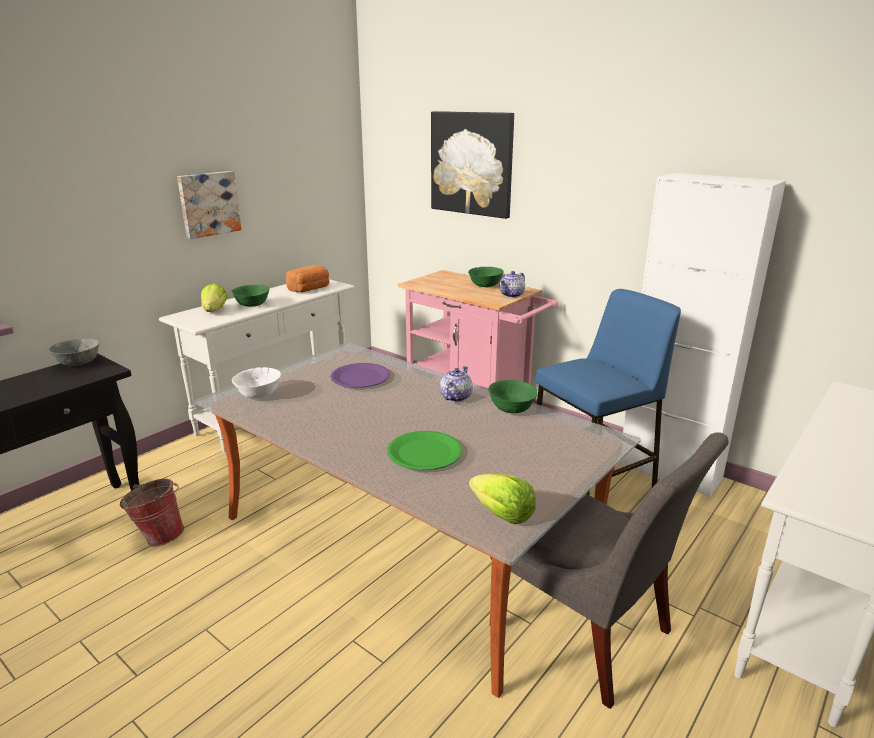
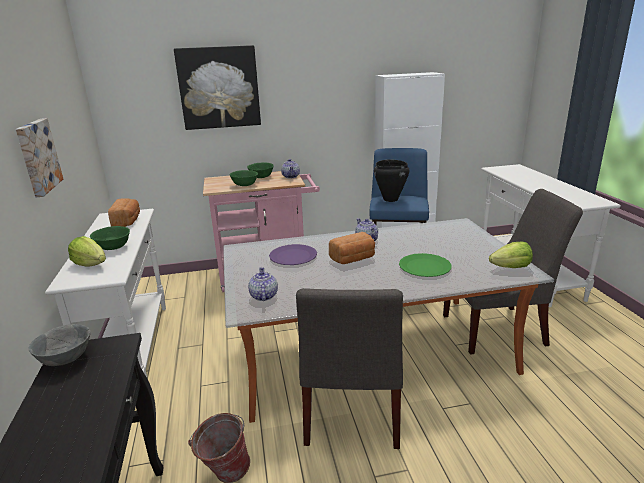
camera: 50 degrees left, 0 degrees up
(258, 395) = (263, 296): white bowl -> teapot
(288, 572) = (351, 413): none -> grey chair
(392, 407) = (353, 259): none -> bread
(512, 409) = (402, 232): green bowl -> green bowl (245, 185)
(580, 367) = (390, 199): none -> black cooking pot

